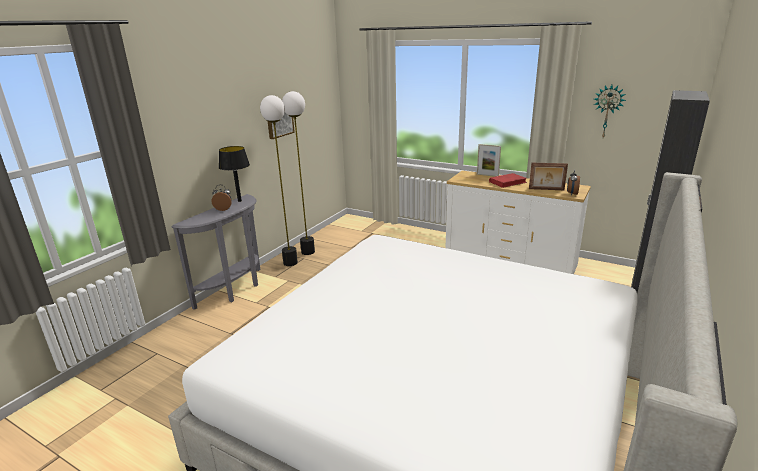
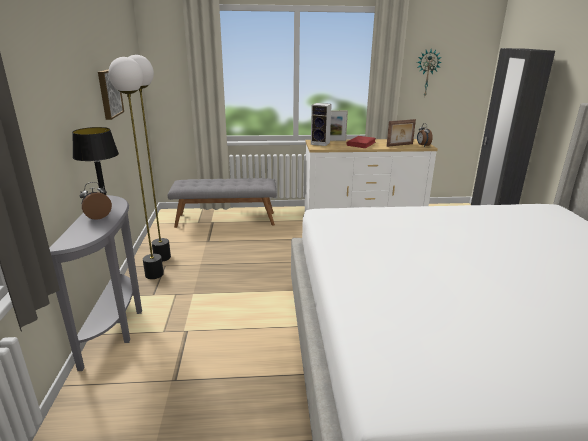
camera: 35 degrees left, 0 degrees up
(385, 233) = (226, 219): none -> grey bench
(468, 176) = (321, 143): none -> speaker

